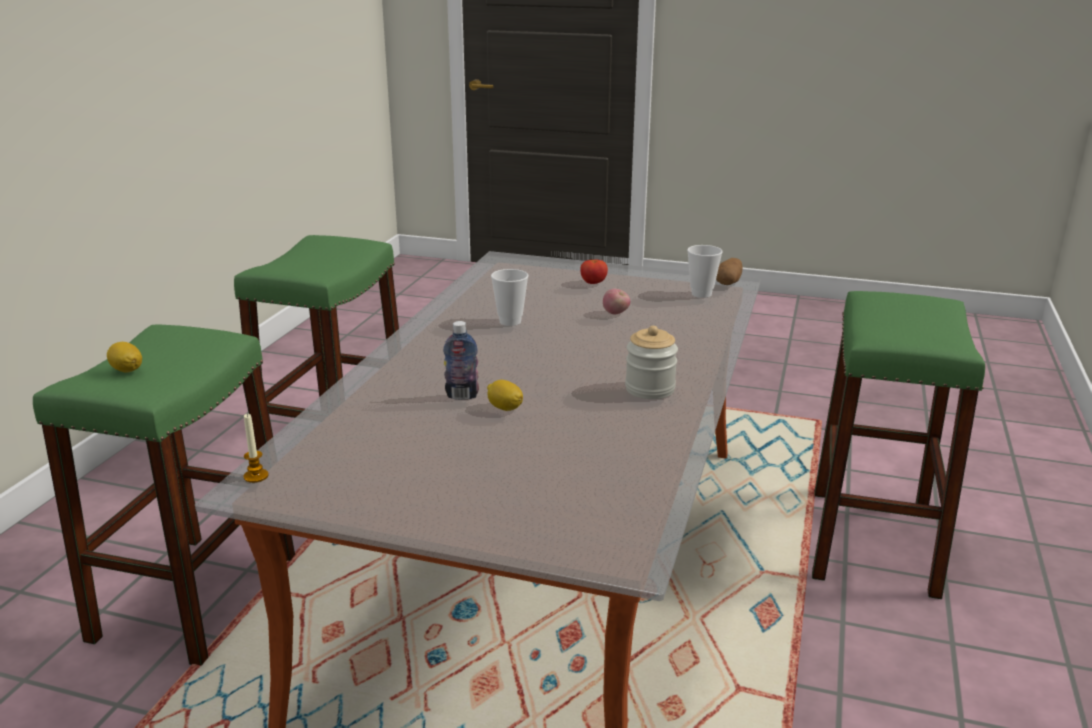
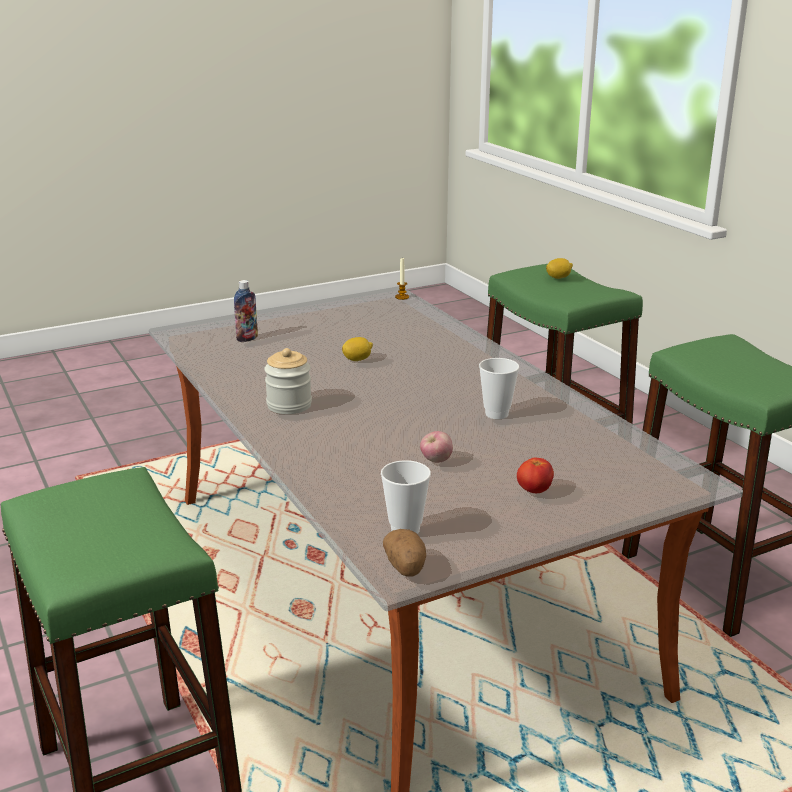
camera: 135 degrees right, 0 degrees up
(462, 396) = (397, 356): bottle -> bottle (247, 338)

